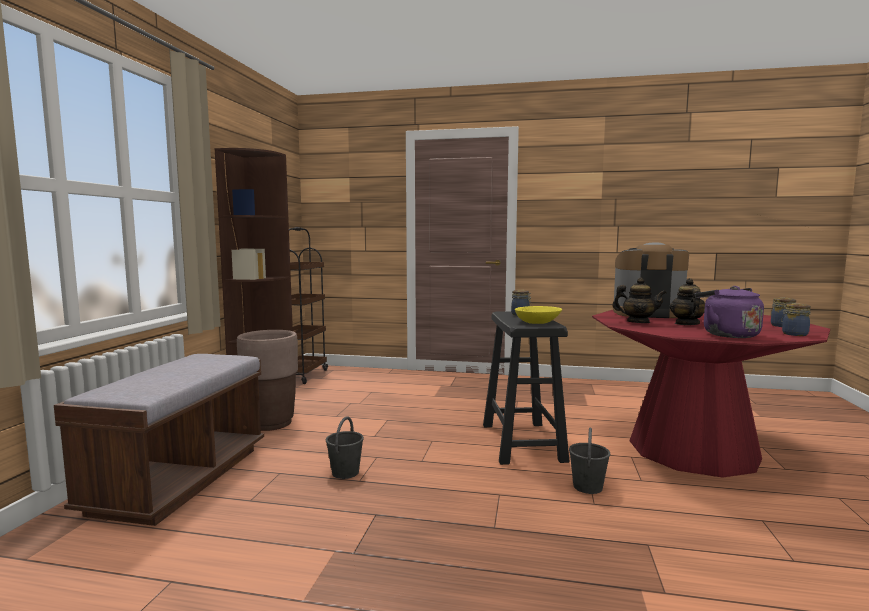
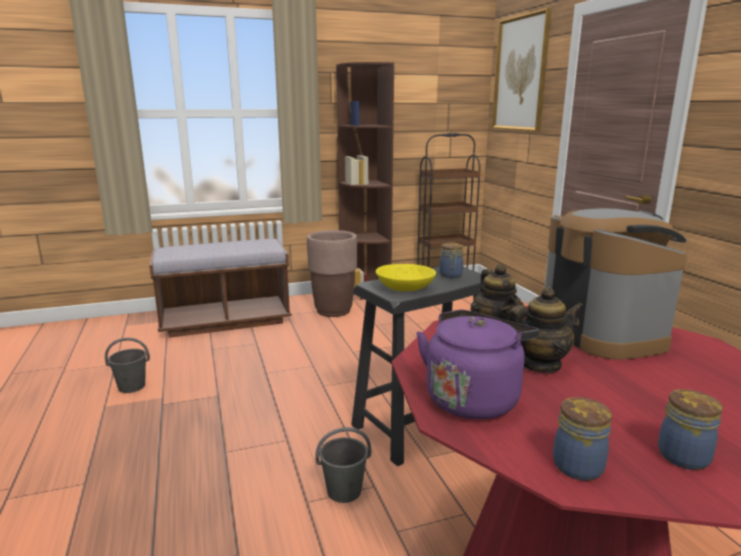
camera: 60 degrees right, 10 degrees up
(345, 472) = (275, 363): grey bucket -> grey bucket (132, 386)
(346, 178) = (520, 74): none -> picture

